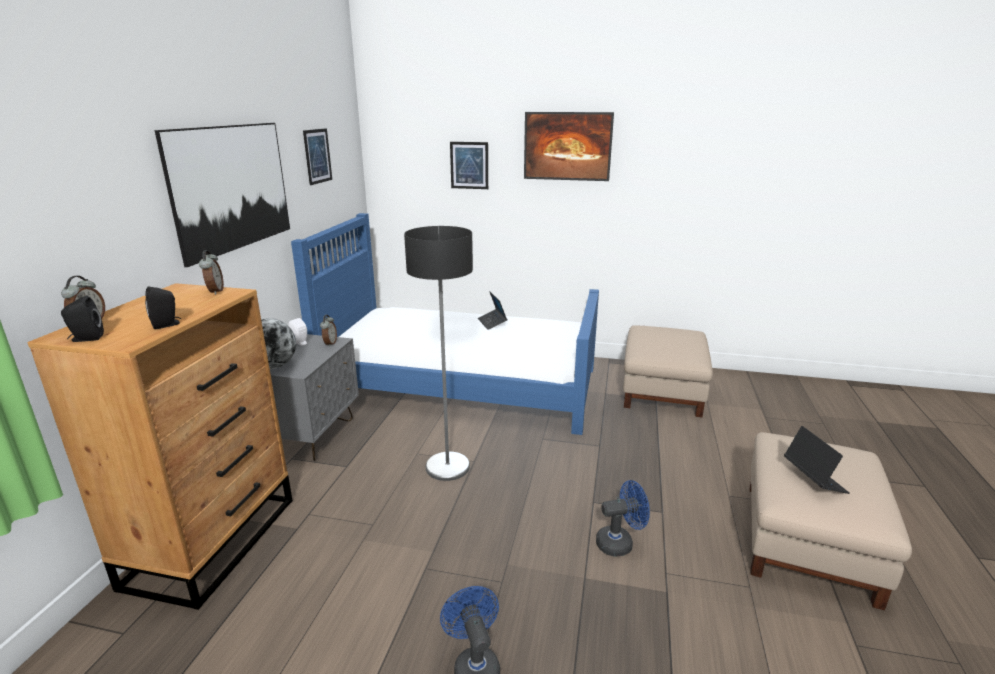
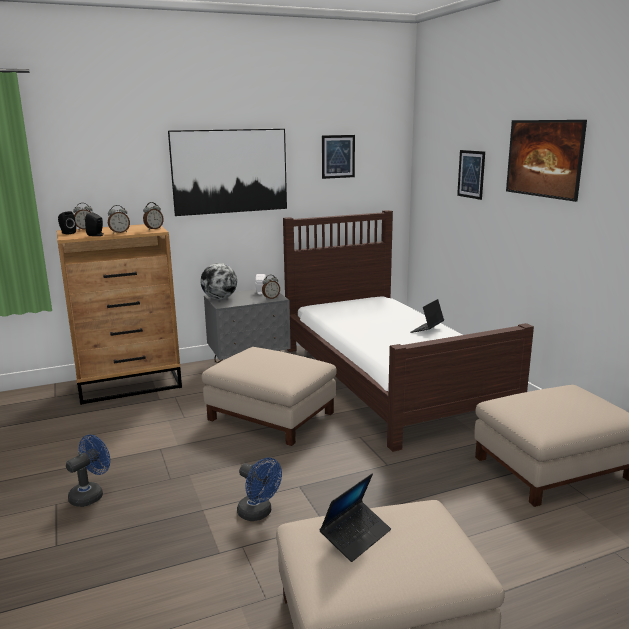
camera: 55 degrees right, 5 degrees down
(186, 310) = (119, 232): none -> alarm clock
(448, 466) = (272, 416): floor lamp -> beige ottoman
(460, 384) = (388, 379): blue bed -> brown bed

